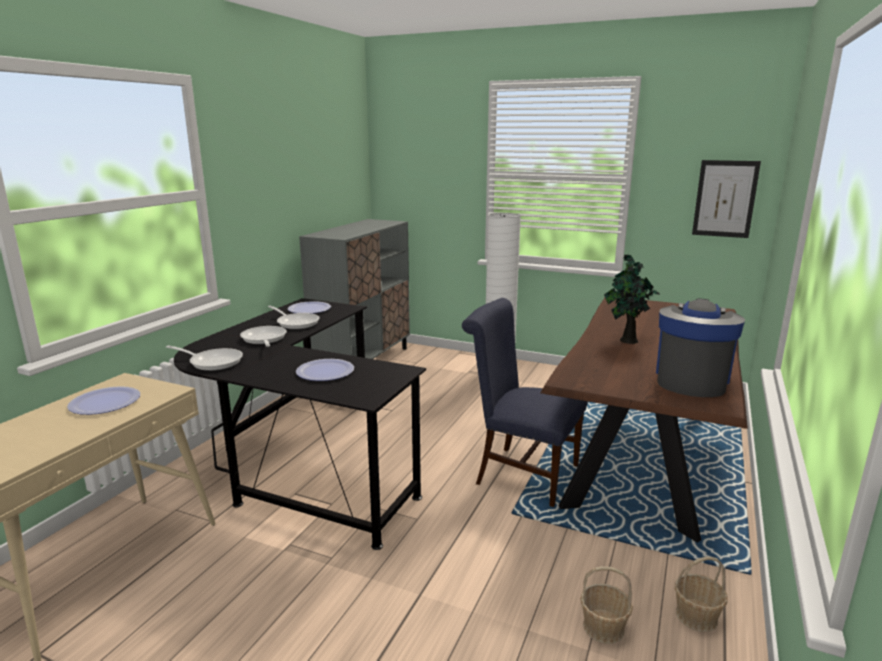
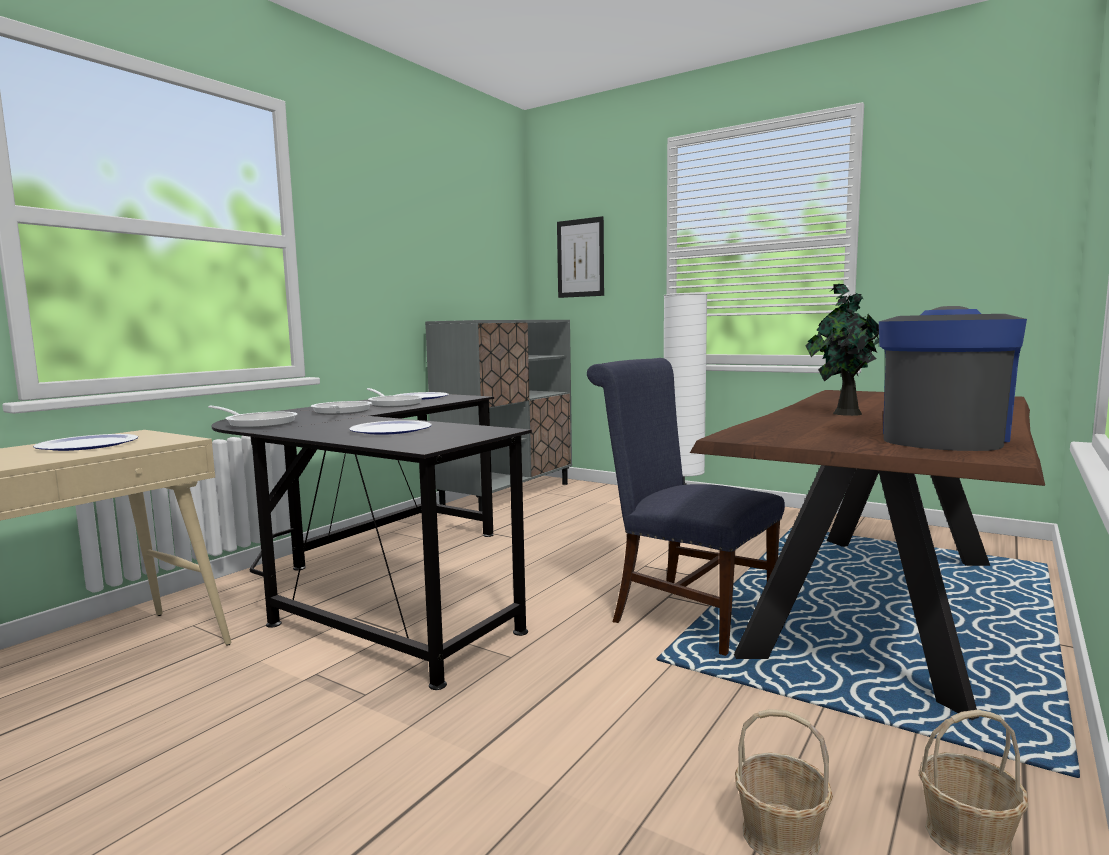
camera: 10 degrees right, 10 degrees down
(725, 199) = (997, 251): picture -> picture (580, 258)

